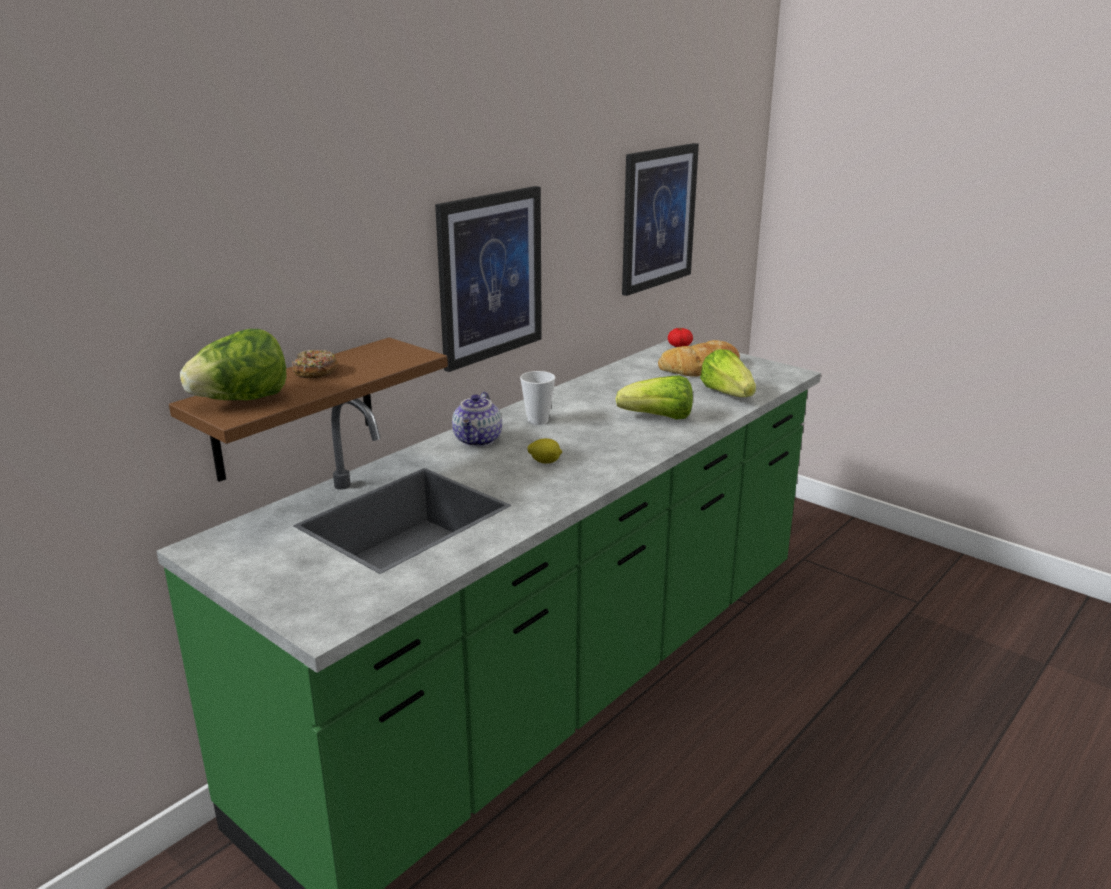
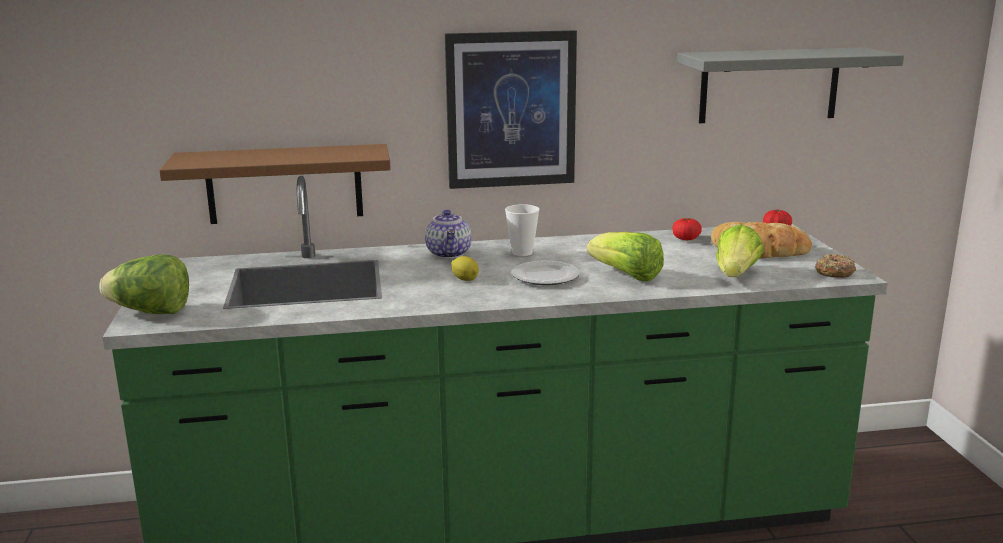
camera: 40 degrees right, 5 degrees down
(241, 400) = (207, 158): lettuce -> lettuce (151, 312)
(315, 372) = (286, 152): donut -> donut (834, 272)
(479, 440) = (450, 254): teapot -> teapot turned 60 degrees counterclockwise
(602, 438) = (545, 276): none -> plate
(635, 371) = (686, 239): none -> tomato
(658, 218) = (769, 85): picture -> grey shelf

